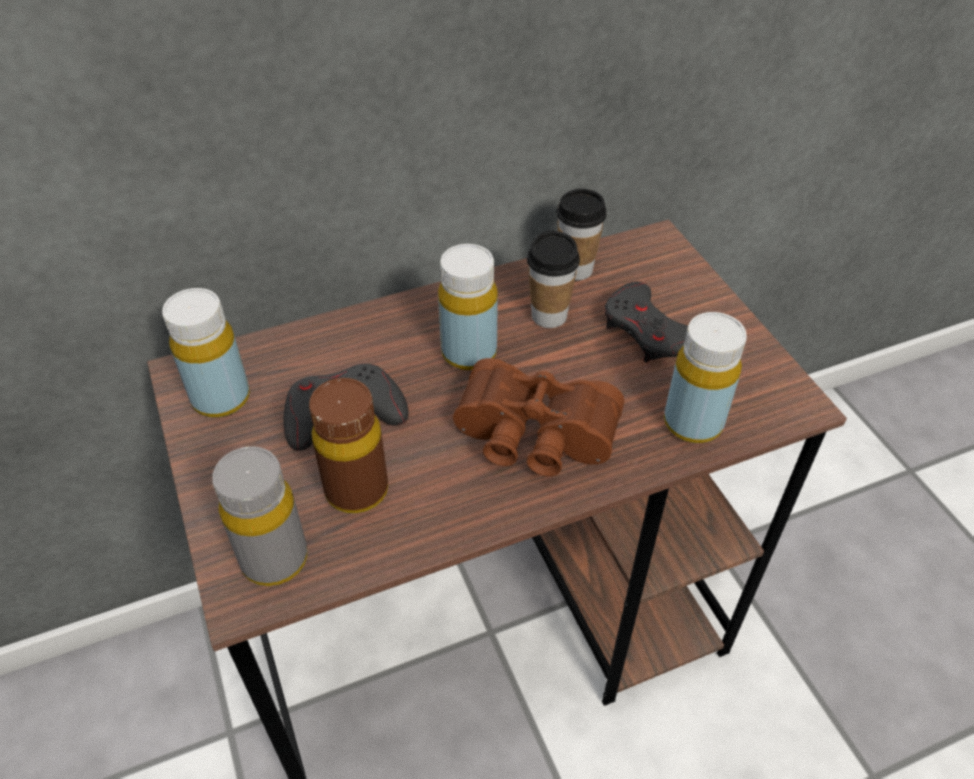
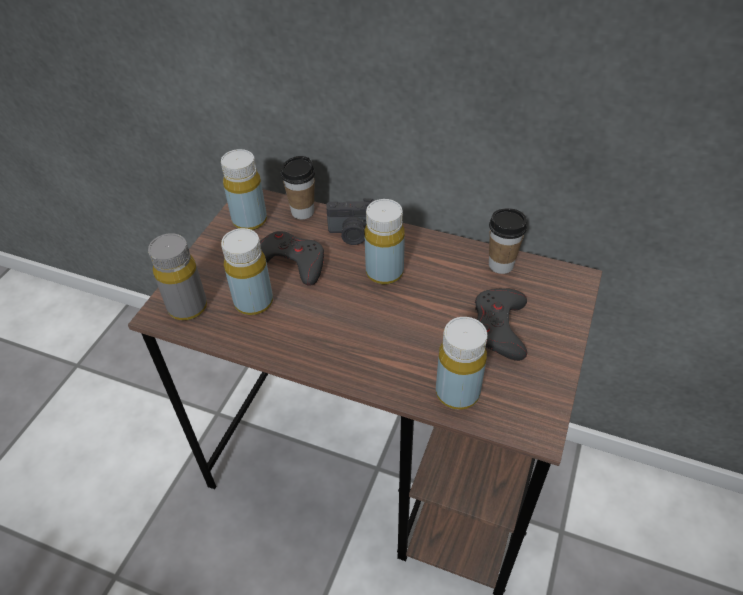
camera: 45 degrees right, 0 degrees up
(356, 490) = (253, 302): brown bottle -> yellow bottle
(379, 333) = (353, 234): none -> camera
(534, 438) = (362, 338): brown binoculars -> none
(549, 316) = (451, 281): cup -> cup (302, 212)

